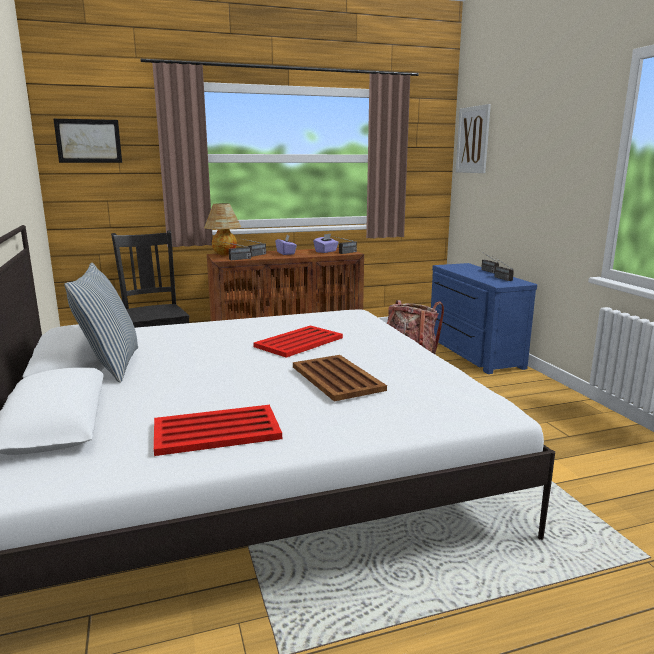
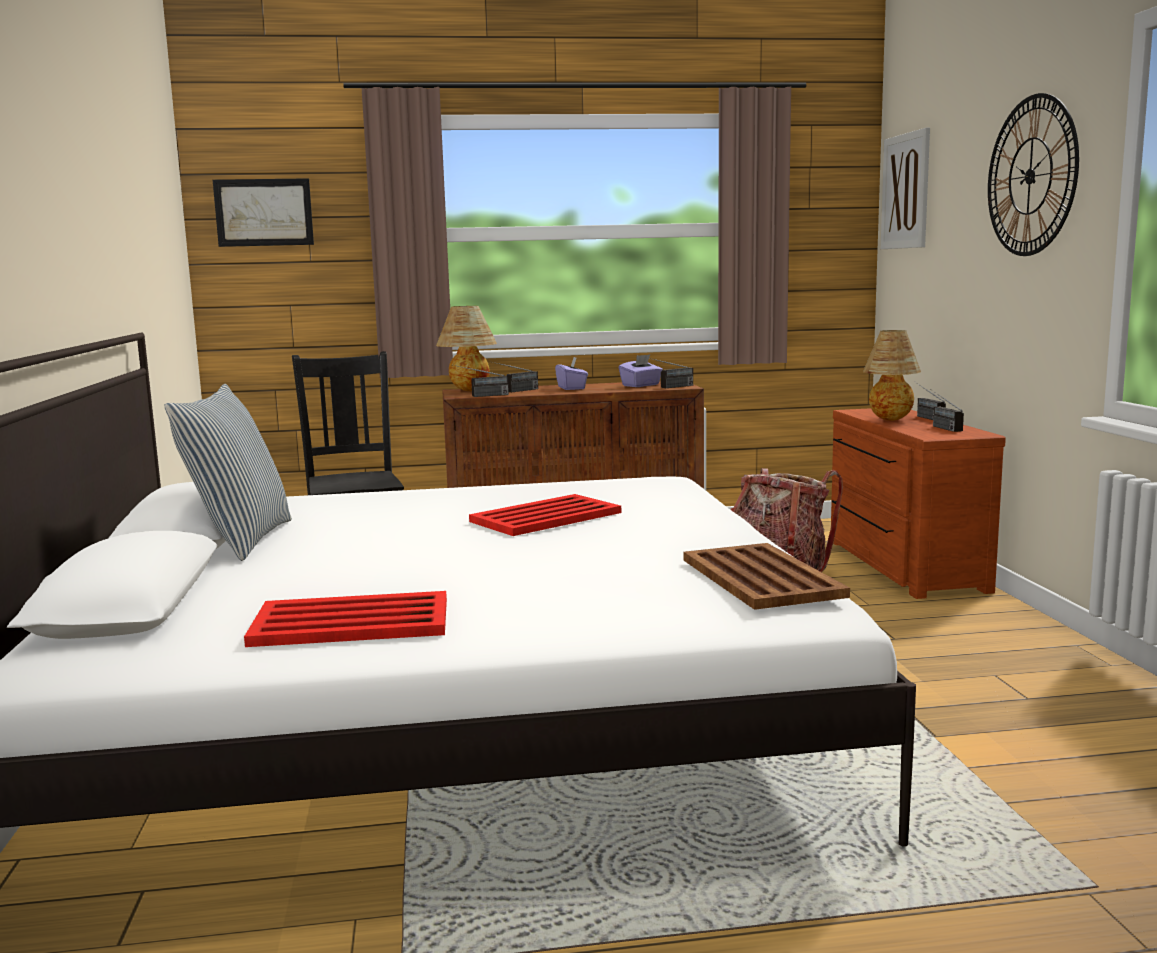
camera: 10 degrees right, 5 degrees down
(337, 378) = (575, 562): brown tray -> brown tray (760, 577)
(468, 273) = (890, 420): none -> table lamp
(471, 353) = (900, 565): blue dresser -> brown dresser
(558, 138) = (1030, 176): none -> wall clock

